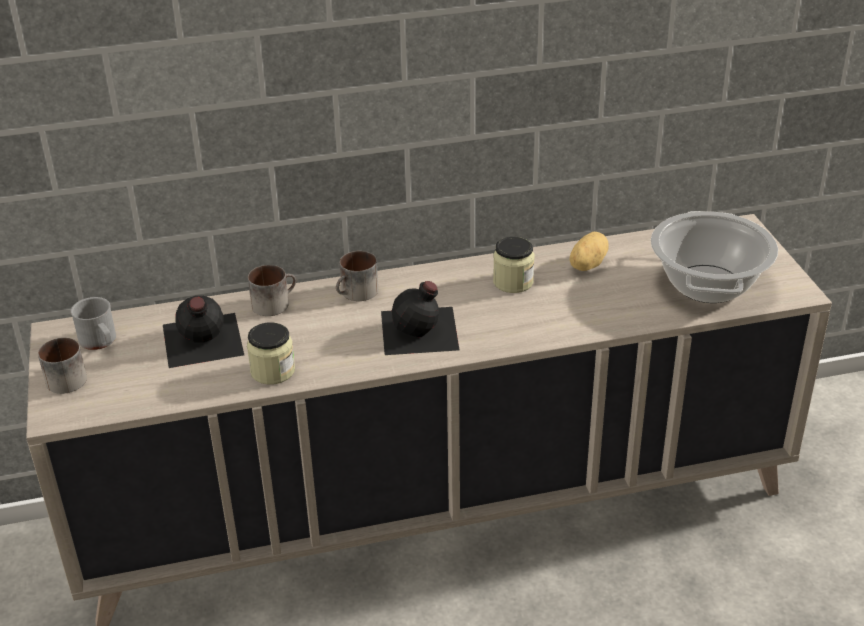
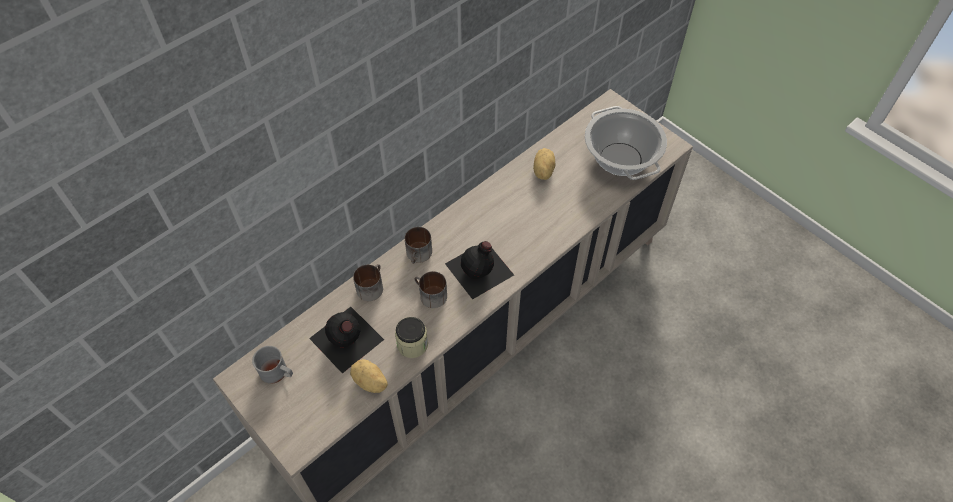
camera: 30 degrees left, 20 degrees up
(63, 378) = (276, 415): mug -> mug (429, 295)
(191, 388) = (370, 382): none -> potato
(513, 282) = (508, 204): jar -> none

